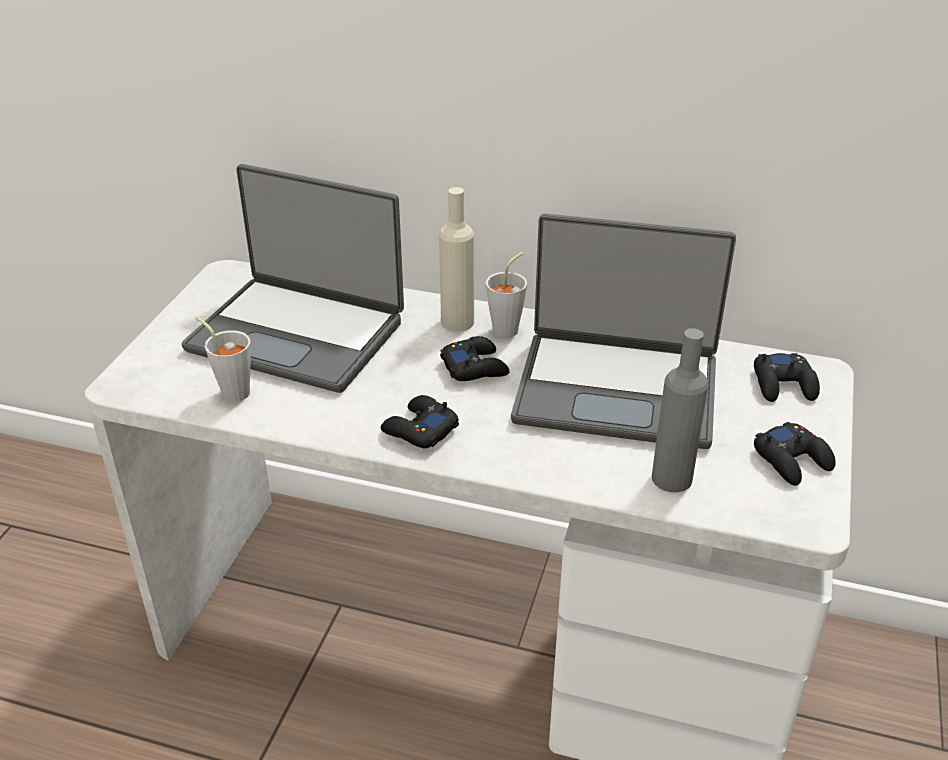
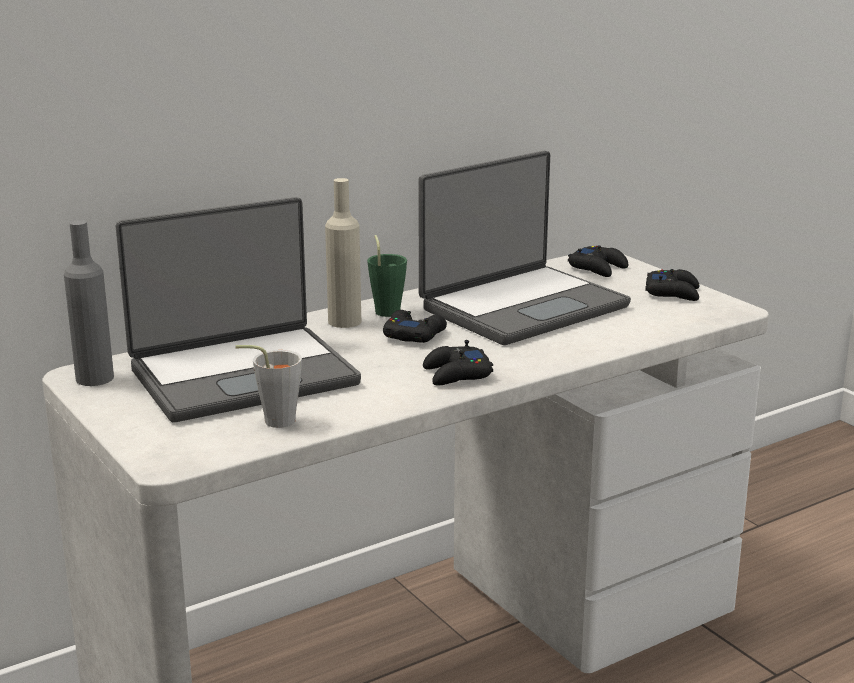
camera: 50 degrees left, 15 degrees down
(509, 328) = (387, 310): grey cup -> green cup
(671, 478) = (639, 325): grey bottle -> grey bottle (94, 378)

